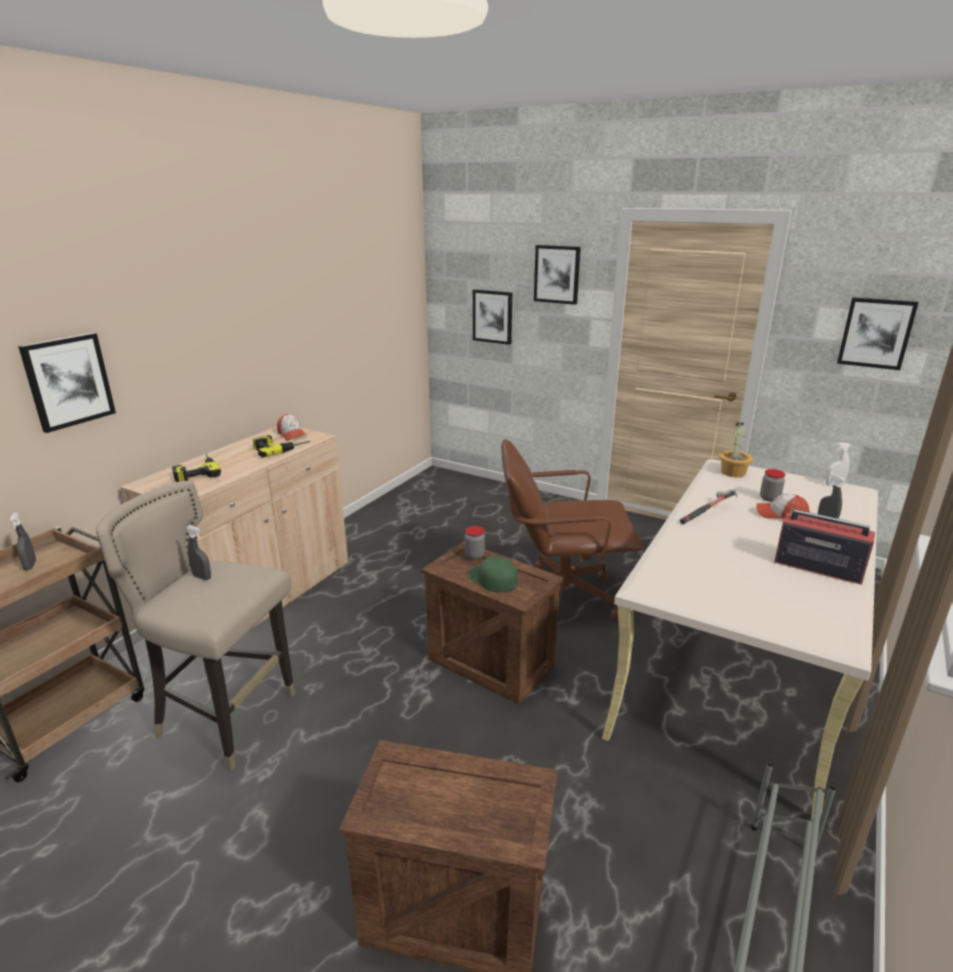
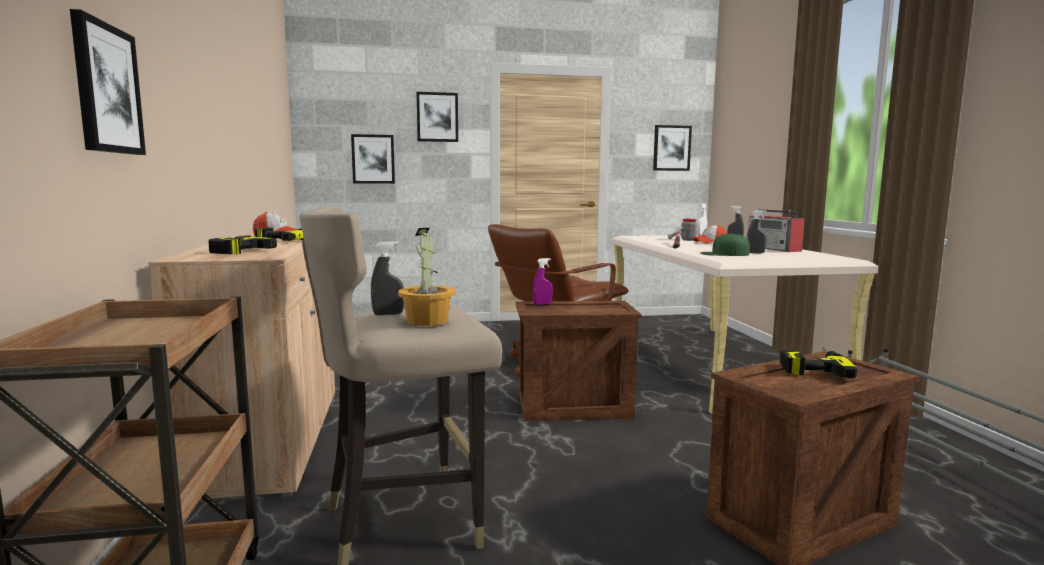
camera: 40 degrees left, 15 degrees down
(30, 566) = (132, 332): grey spray bottle -> grey spray bottle (755, 253)
(474, 555) = (542, 304): jar -> purple spray bottle
(479, 784) = (811, 366): none -> power drill
(492, 579) = (583, 309): green cap -> green cap (724, 254)
(733, 473) = (644, 237): potted plant -> potted plant (427, 321)
(816, 567) = (774, 249): radio -> radio turned 105 degrees counterclockwise

